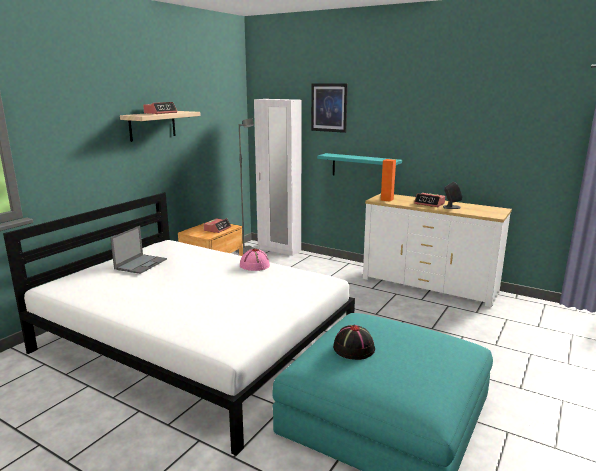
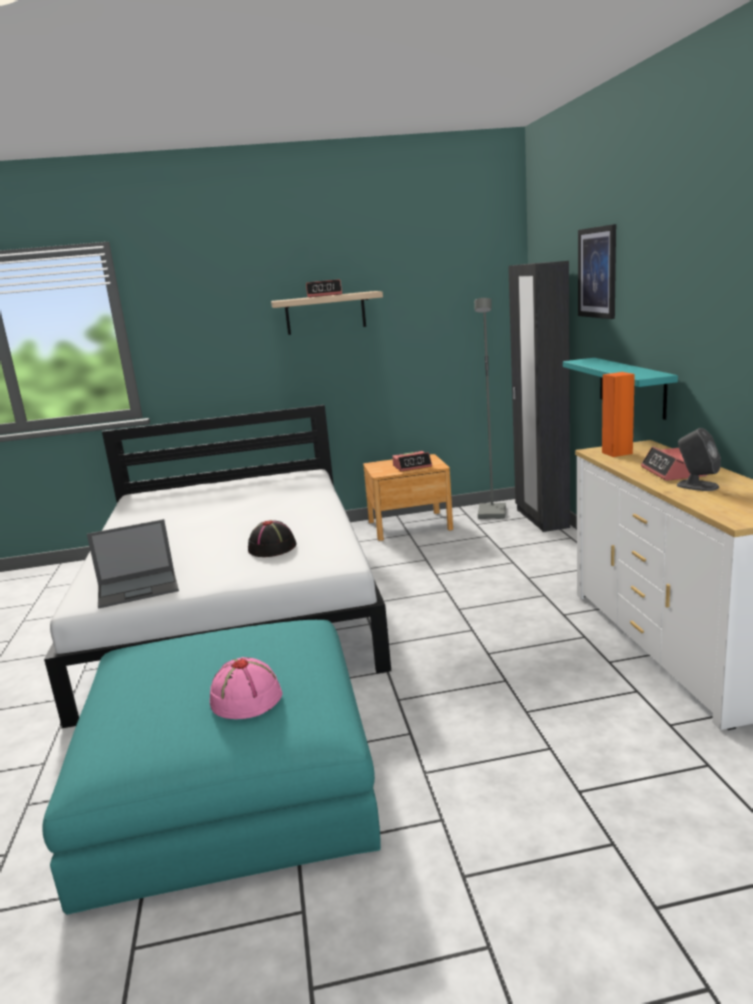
camera: 50 degrees right, 0 degrees up
(141, 264) = (233, 490): laptop -> laptop (139, 588)
(254, 265) = (318, 520): pink hat -> pink hat (245, 698)
(279, 249) = (541, 519): white wardrobe -> black wardrobe
(353, 348) = (184, 654): black hat -> black hat (272, 547)

